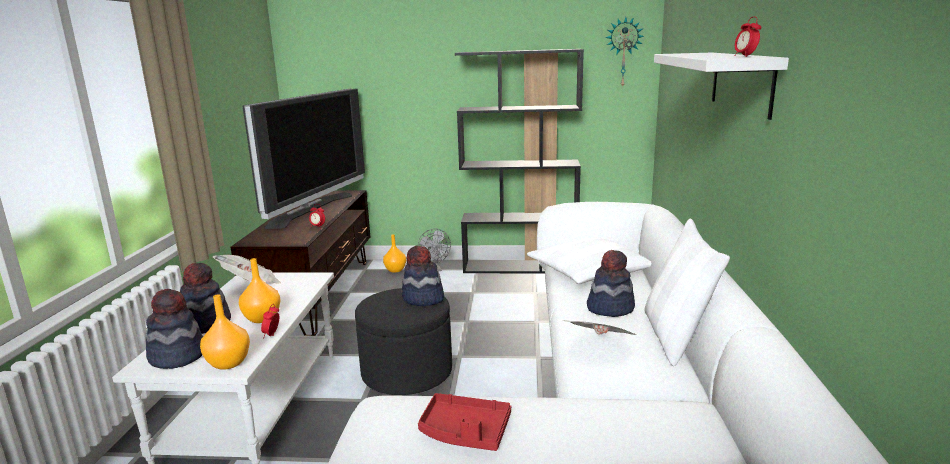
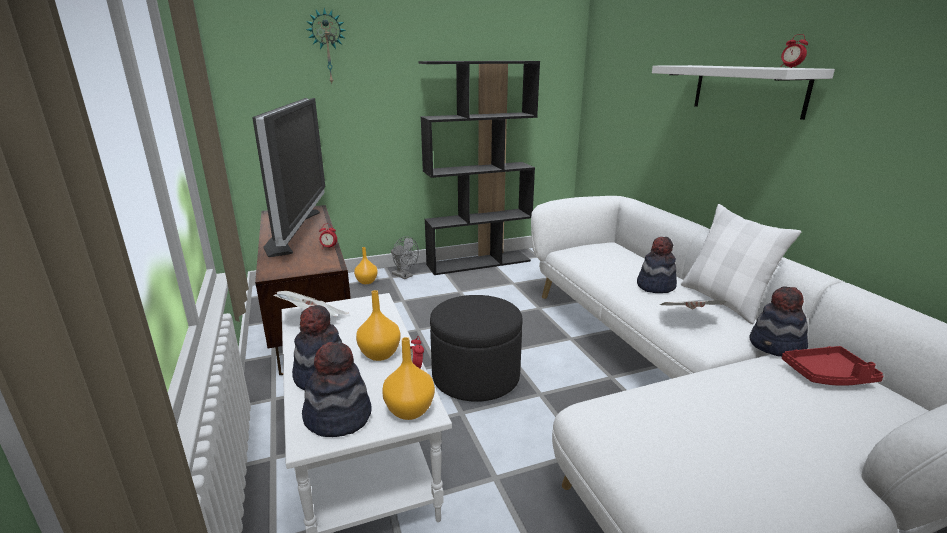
camera: 25 degrees left, 5 degrees up
(422, 299) = (491, 304): hat -> hat (776, 346)
(465, 432) = (701, 418): red tray -> red tray (828, 375)
(587, 272) = (599, 258): white pillow -> none
(623, 52) = (557, 65): wall clock -> wall clock (327, 47)

